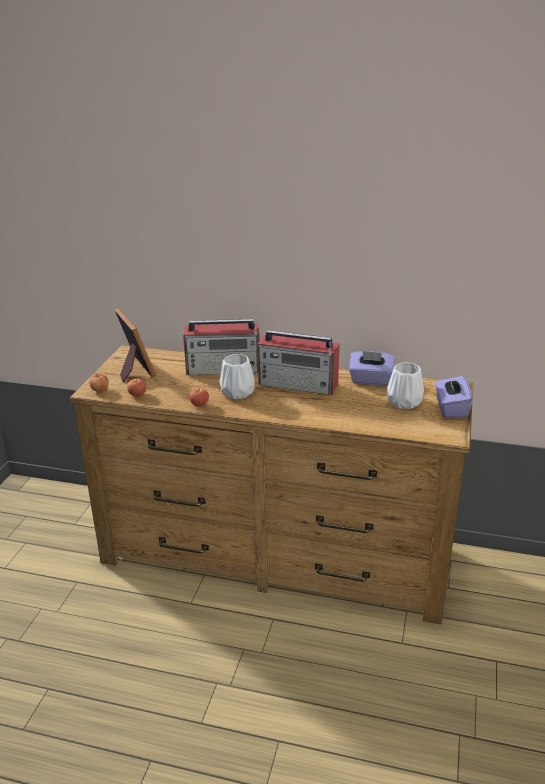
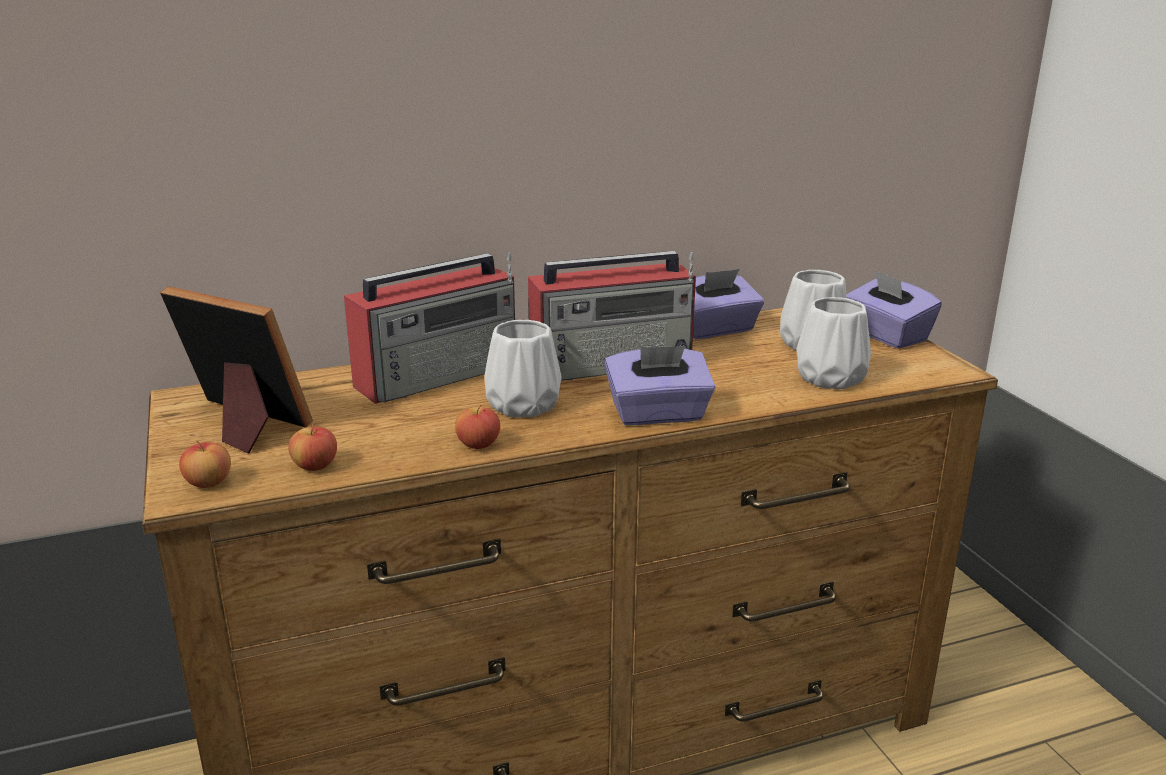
camera: 35 degrees left, 5 degrees down
(282, 414) = (658, 414): none -> purple tissue box
(385, 421) = (832, 377): none -> white vase

